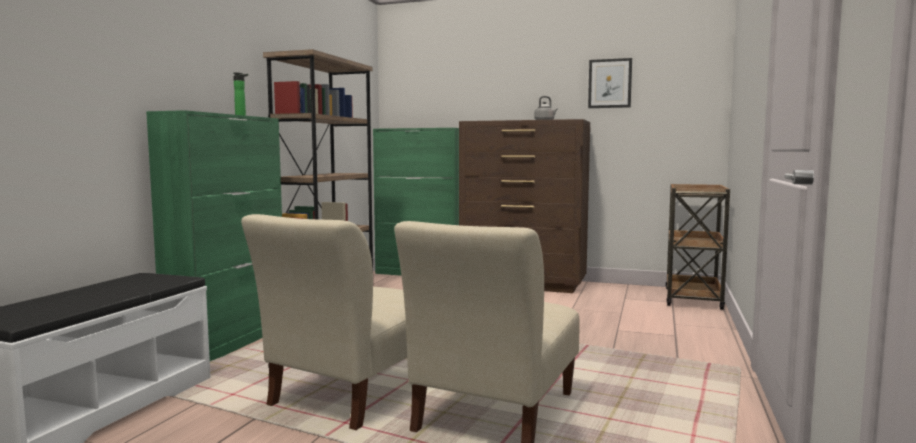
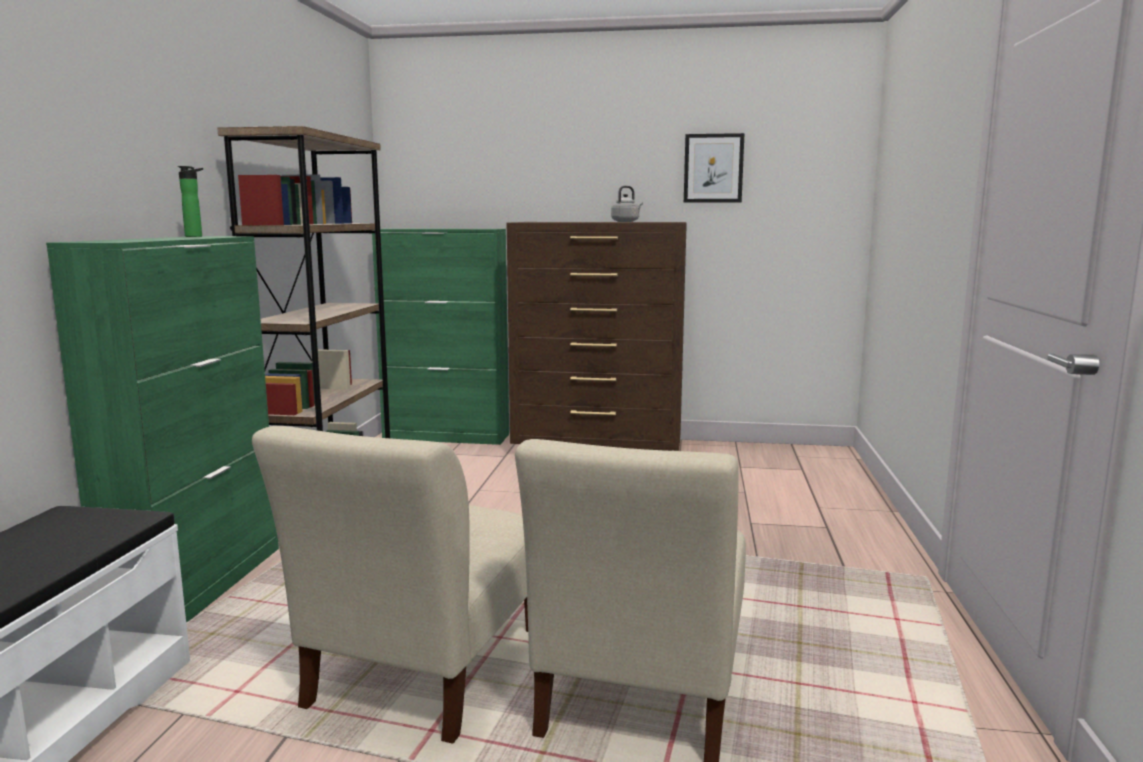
camera: 10 degrees left, 5 degrees up
(693, 299) = (826, 463): brown cart -> none

